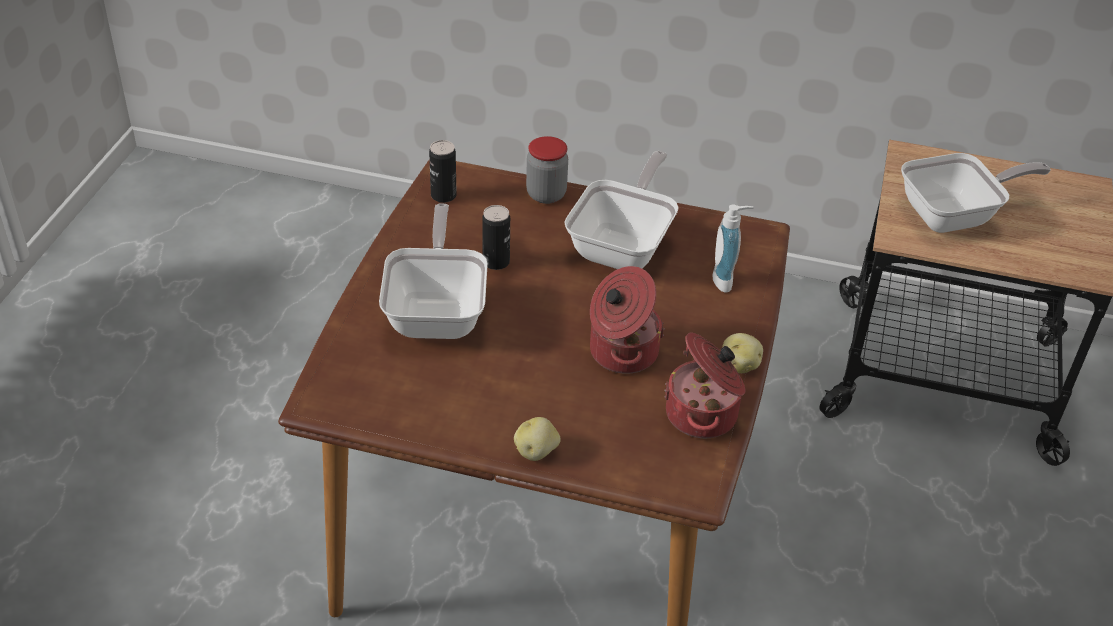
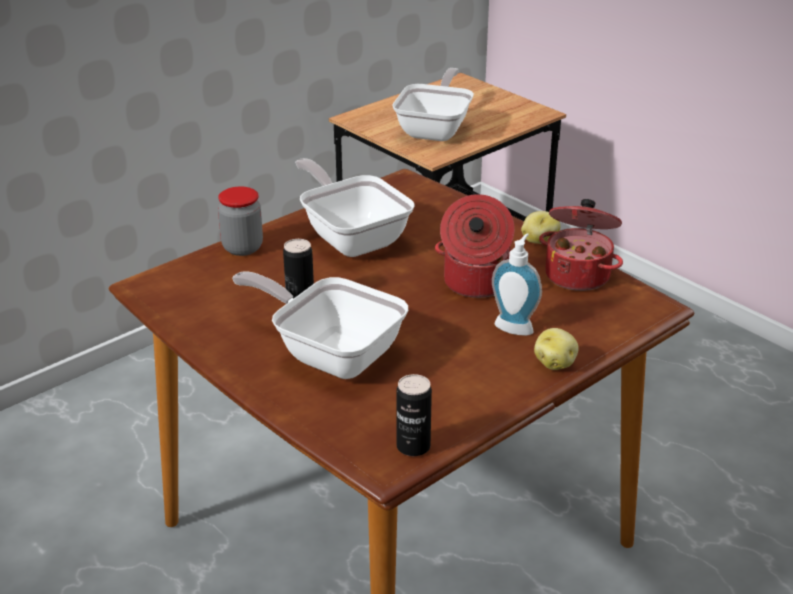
camera: 55 degrees left, 10 degrees down
(443, 195) = (176, 297): can -> can (413, 446)
(726, 280) = (441, 212): soap dispenser -> soap dispenser (515, 326)

